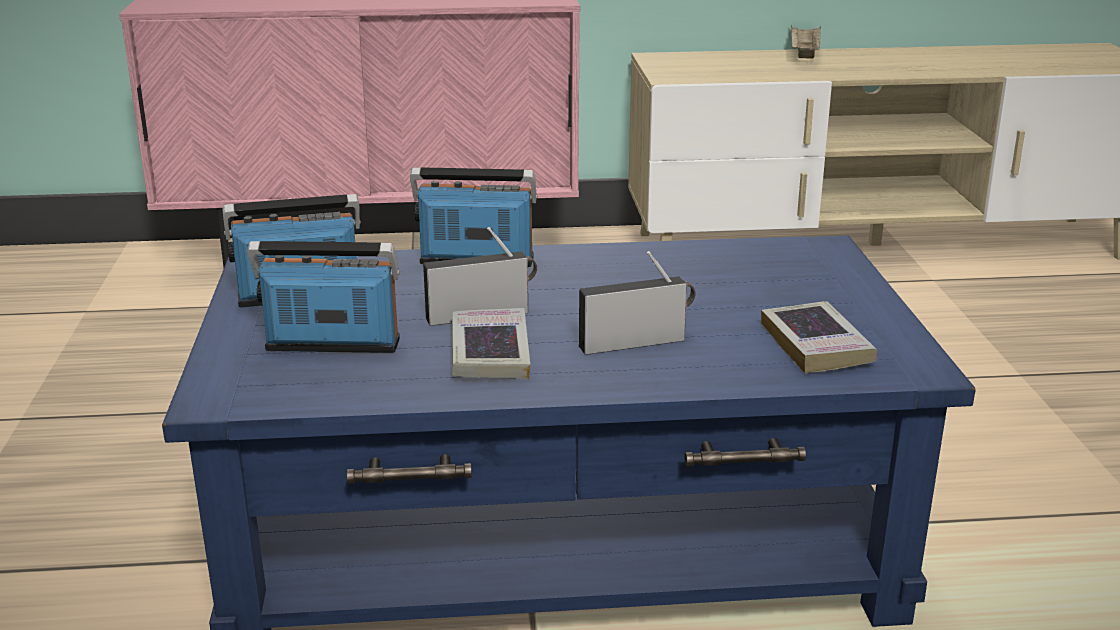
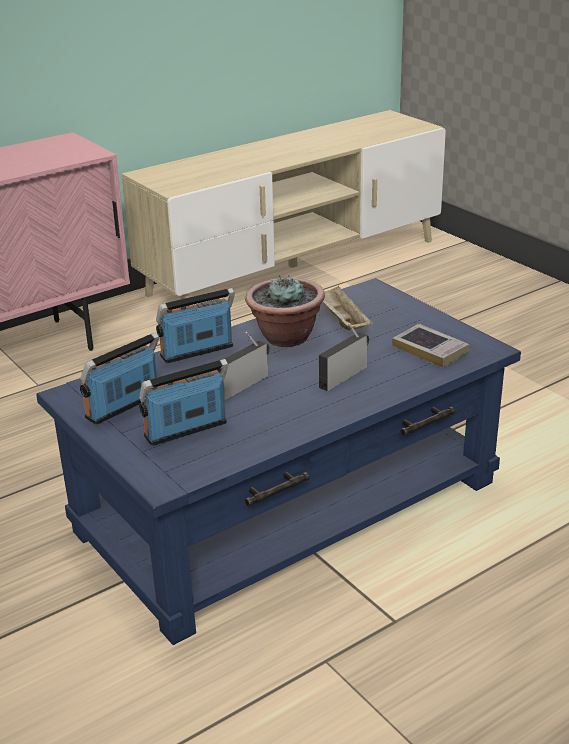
camera: 30 degrees left, 5 degrees up
(489, 353) = (278, 406): book -> none
(616, 274) = (285, 337): none -> potted plant
(804, 55) = (232, 154): beige tray -> beige tray (342, 321)

